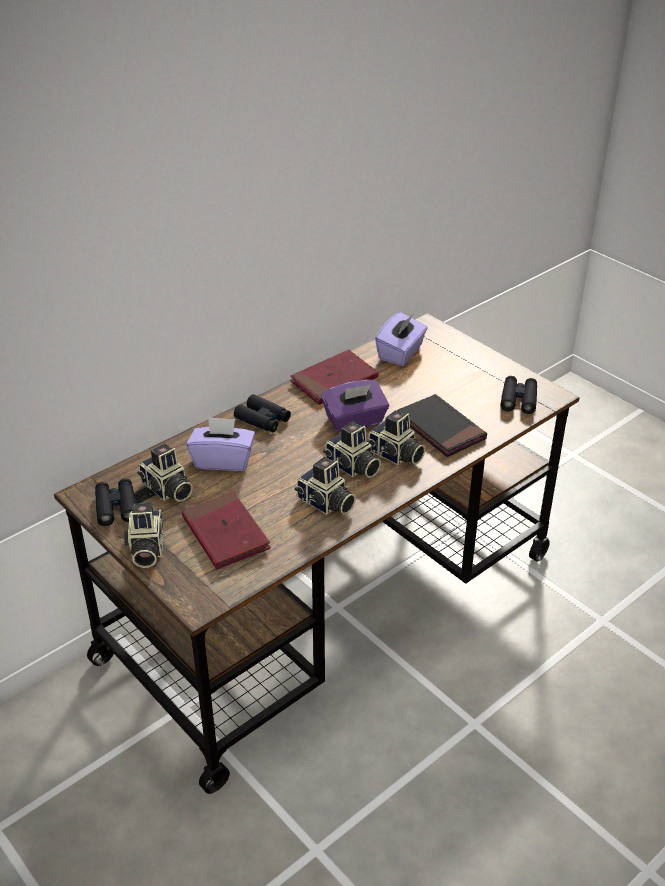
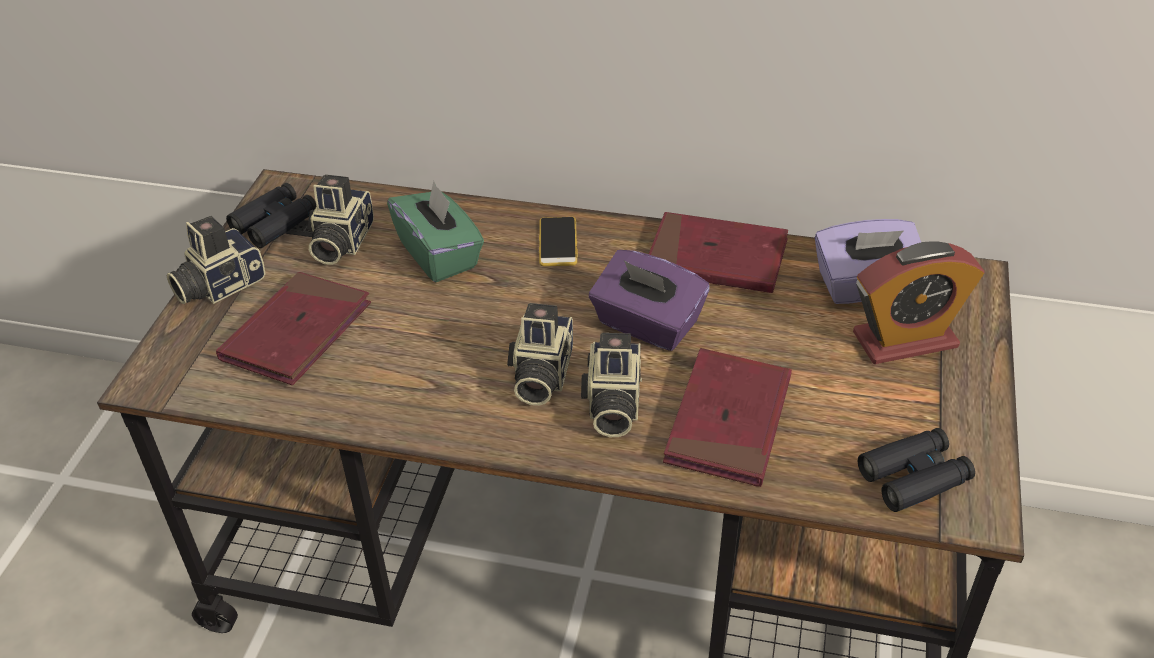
camera: 55 degrees right, 5 degrees up
(223, 460) = (439, 255): purple tissue box -> green tissue box
(263, 419) = (558, 242): black binoculars -> phone
(325, 503) = (435, 390): camera -> none
(440, 429) = (728, 421): black book -> red book
(443, 361) = (905, 340): none -> alarm clock

